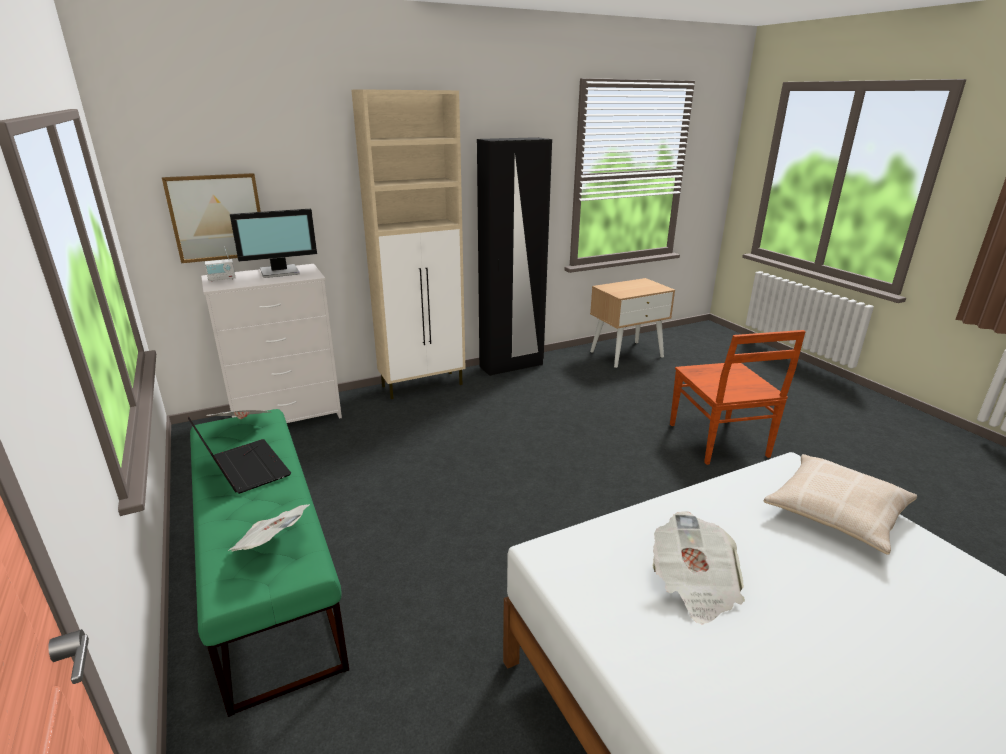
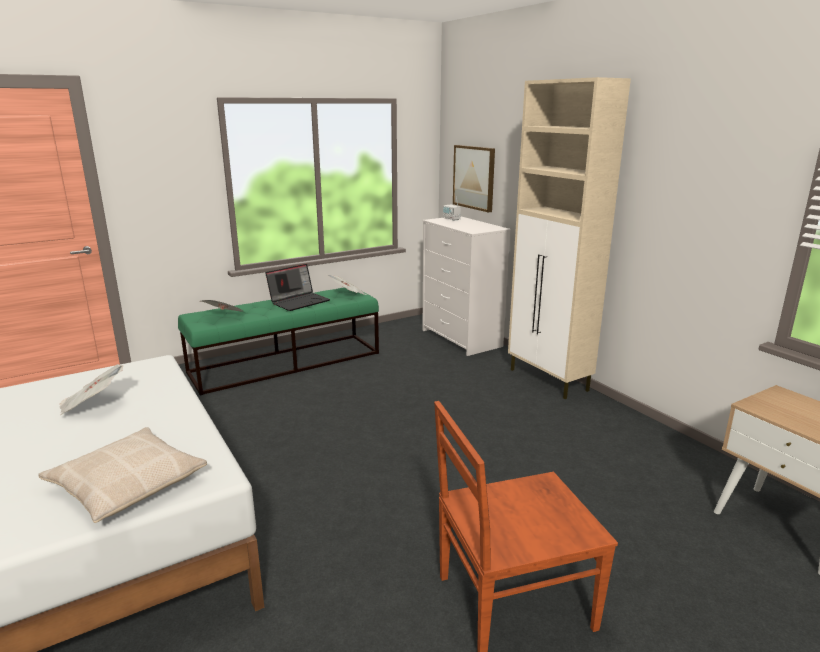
camera: 85 degrees right, 5 degrees down
(280, 272) = (478, 225): monitor -> none
(511, 366) = (639, 425): black wardrobe -> none

